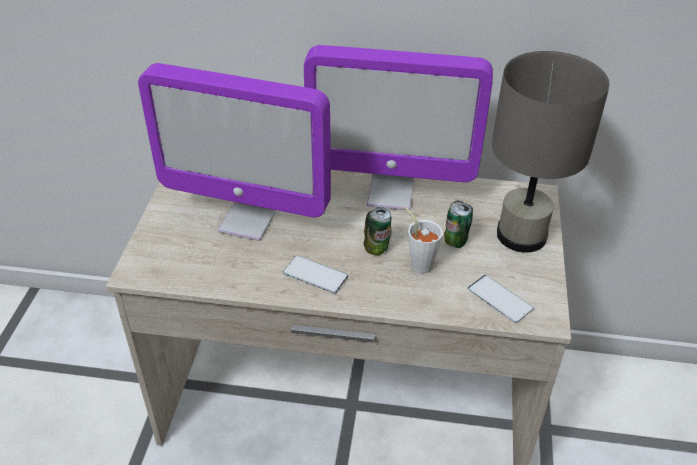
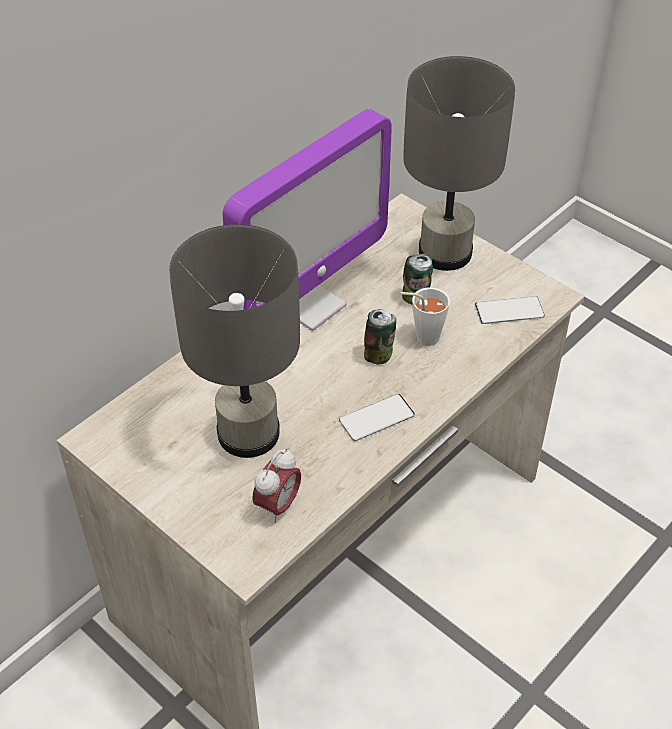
camera: 55 degrees left, 5 degrees up
(195, 263) = (278, 505): none -> alarm clock
(248, 221) = (249, 432): monitor -> grey table lamp

